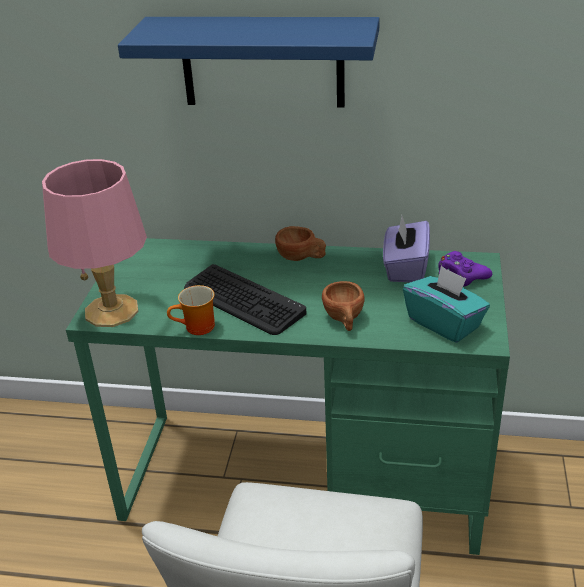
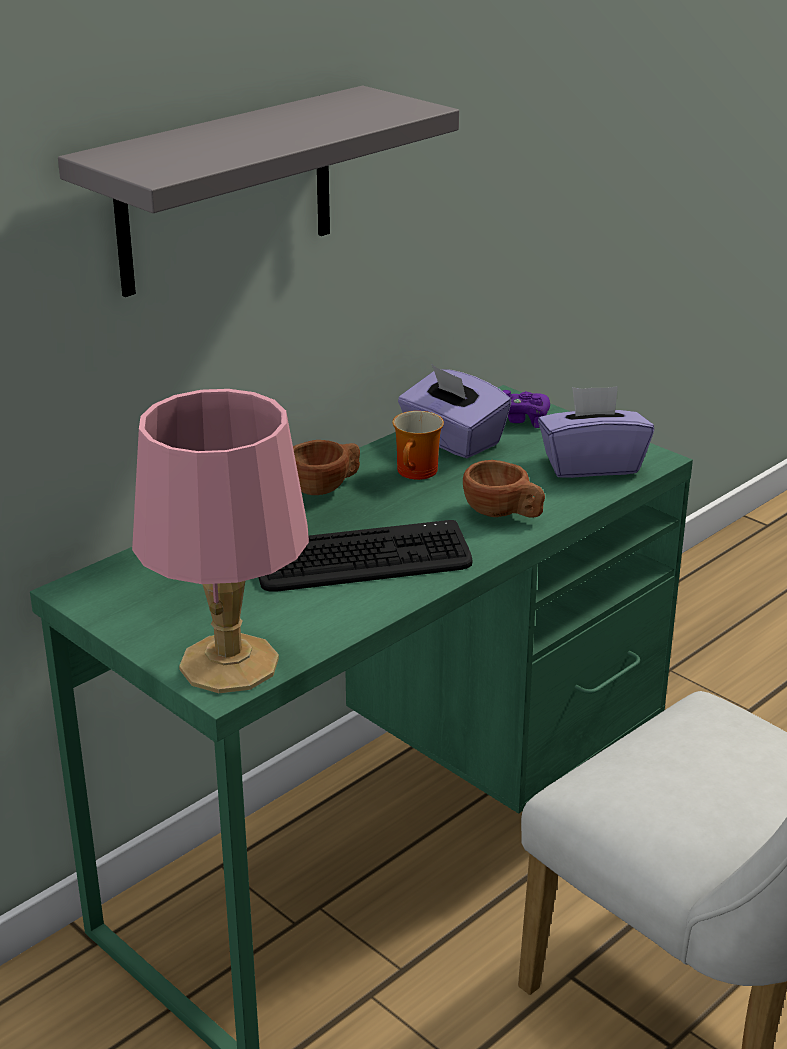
camera: 55 degrees left, 5 degrees down
(197, 329) = (377, 613): mug -> mug (419, 473)
(262, 62) = (226, 191): blue shelf -> grey shelf
(444, 323) = (591, 465): turquoise tissue box -> purple tissue box

